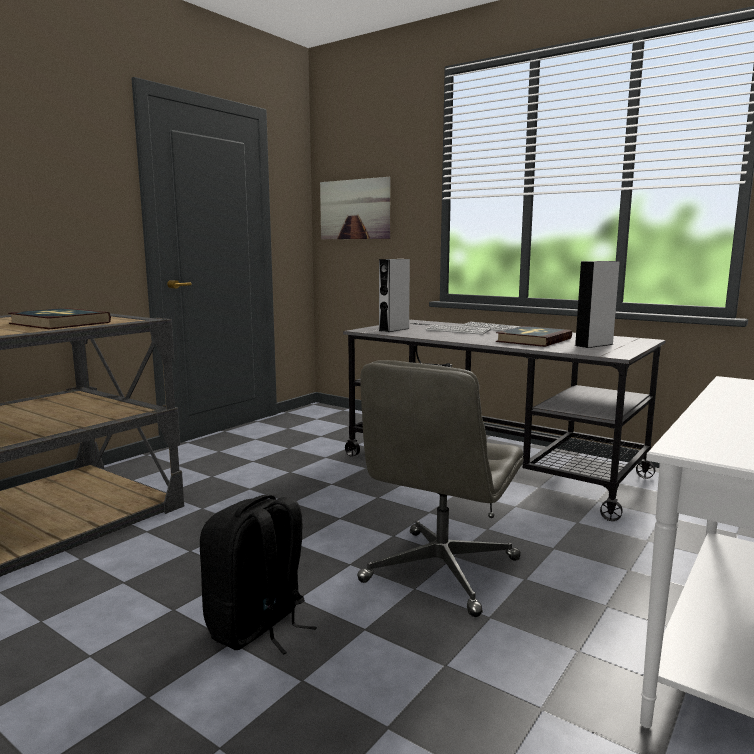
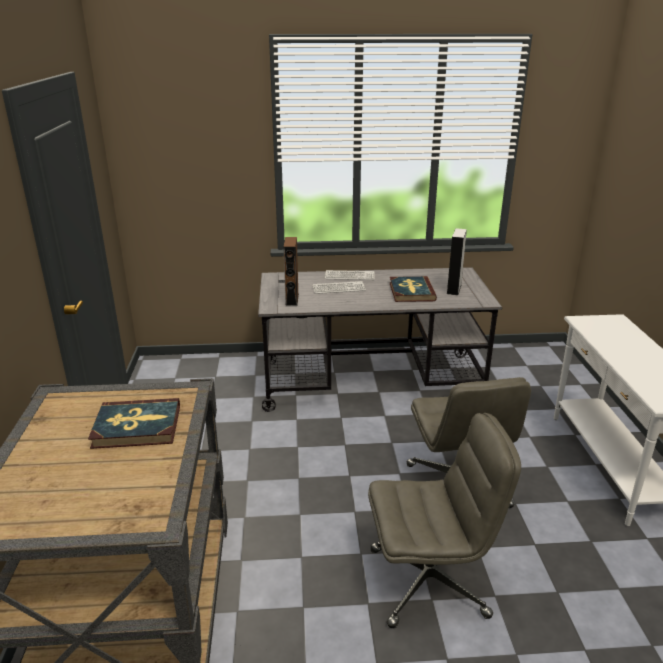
camera: 40 degrees left, 15 degrees up
(258, 627) = (429, 581): black backpack -> grey office chair
(355, 209) = (170, 167): picture -> none
(394, 329) = (292, 300): grey speaker -> brown speaker

